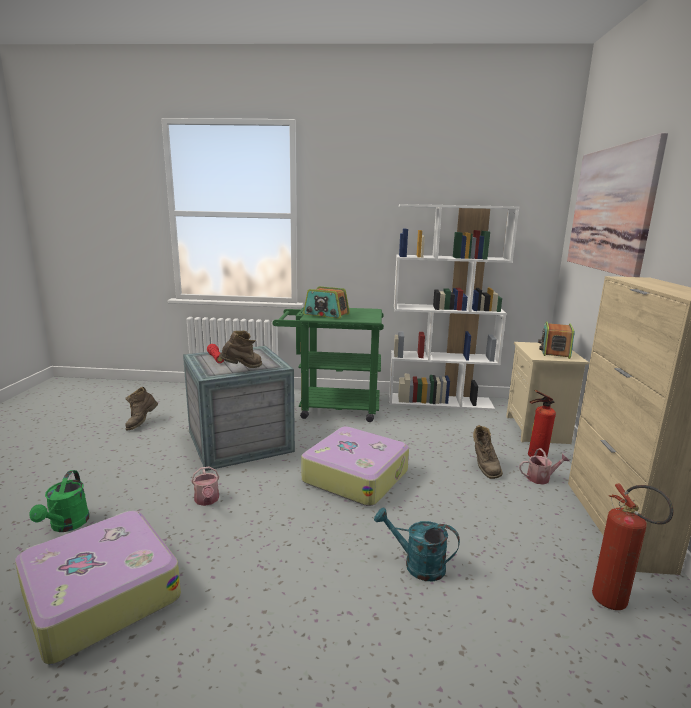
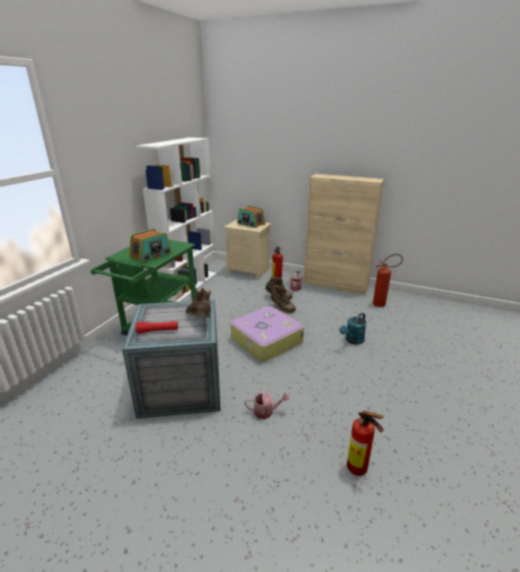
camera: 70 degrees left, 10 degrees up
(67, 525) = (269, 505): green watering can -> none
(100, 594) = (359, 470): suitcase -> fire extinguisher
(141, 423) = (79, 459): brown boot -> brown boot (282, 308)
(610, 209) = (263, 137): picture -> none

